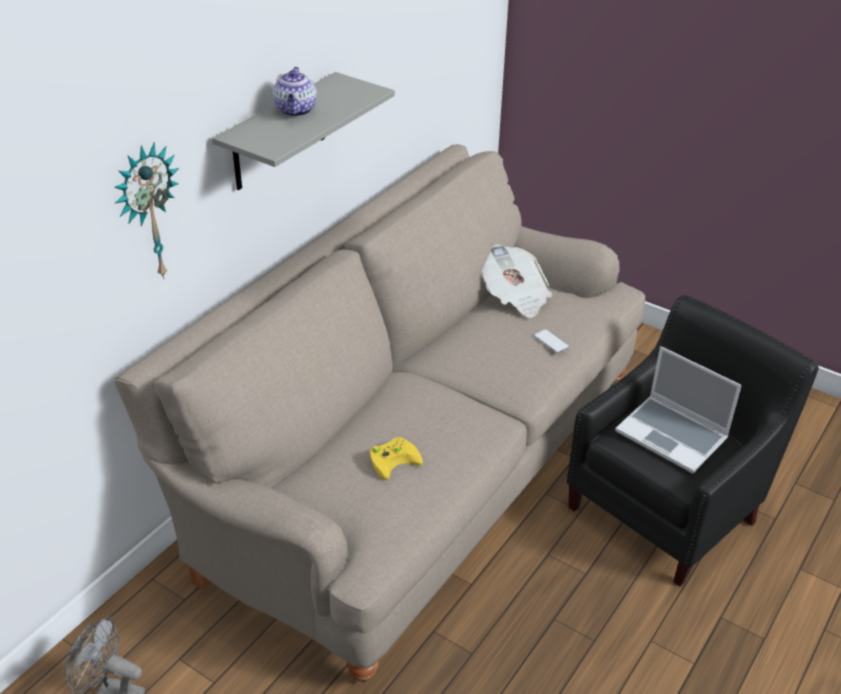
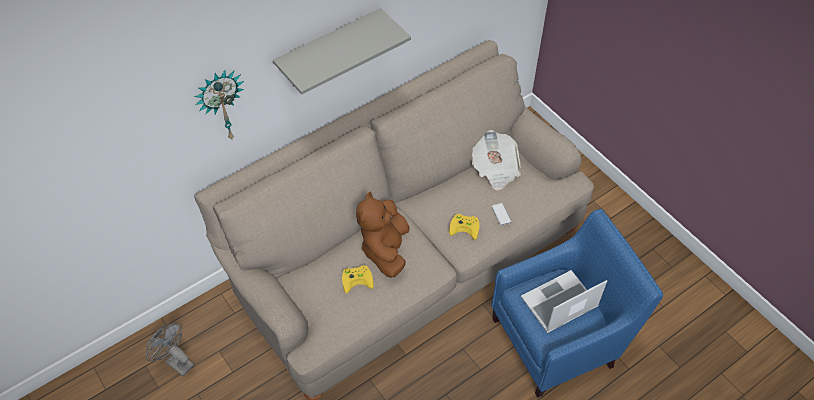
camera: 20 degrees right, 15 degrees up
(296, 111) = (336, 45): teapot -> none
(414, 417) = (385, 249): none -> brown plush toy
(512, 365) = (465, 227): none -> yellow game controller
(669, 508) = (560, 339): black armchair -> blue armchair
(673, 435) = (559, 304): laptop -> laptop turned 90 degrees clockwise

